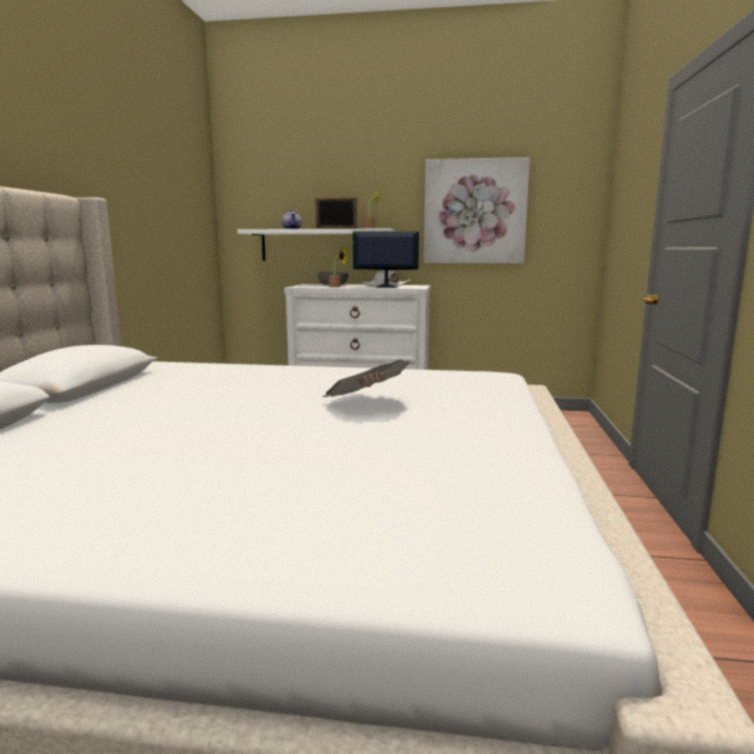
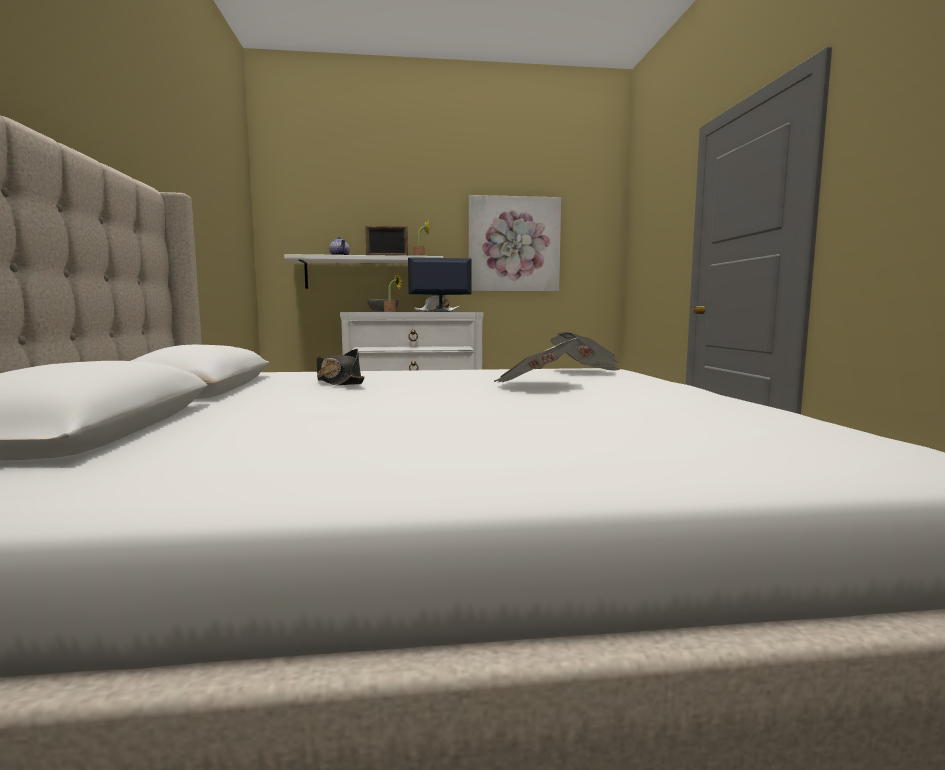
camera: 15 degrees left, 5 degrees down
(198, 384) = (339, 382): none -> black hat
(458, 381) = (587, 372): none -> newspaper

